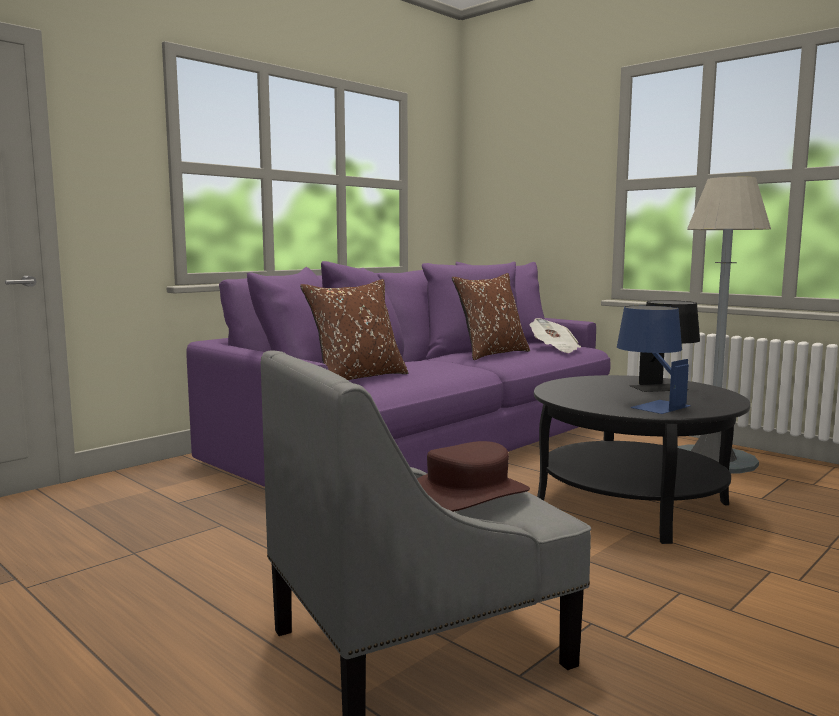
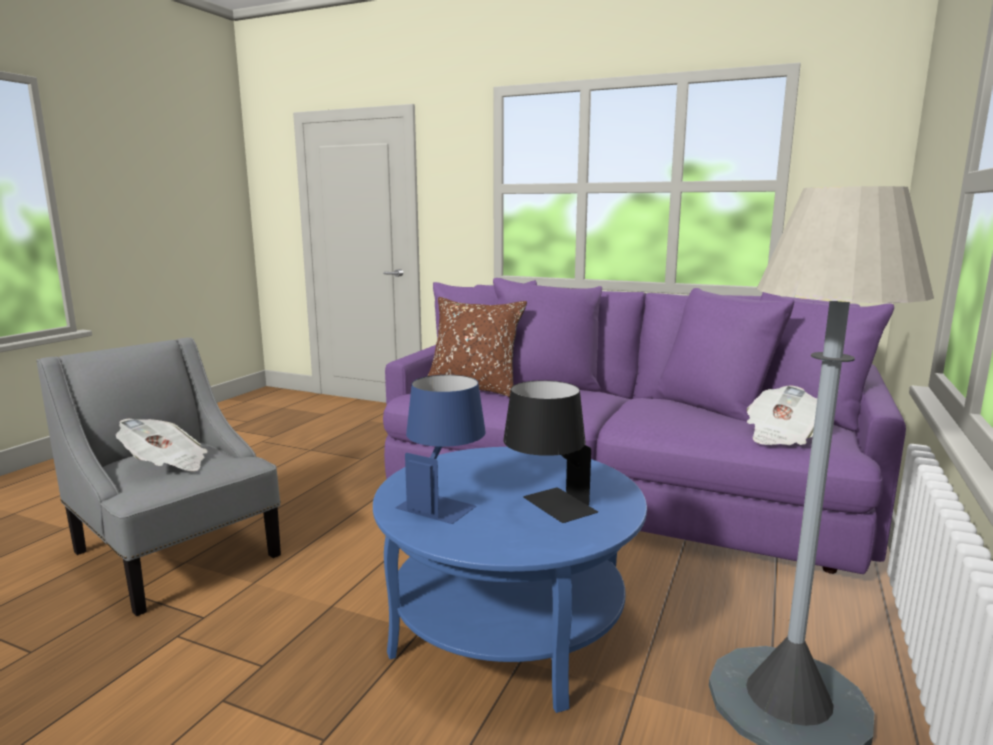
camera: 70 degrees right, 5 degrees up
(467, 495) = (166, 464): brown hat -> newspaper
(491, 354) = (677, 412): brown pillow -> none
(632, 504) = (509, 626): black coffee table -> blue coffee table

